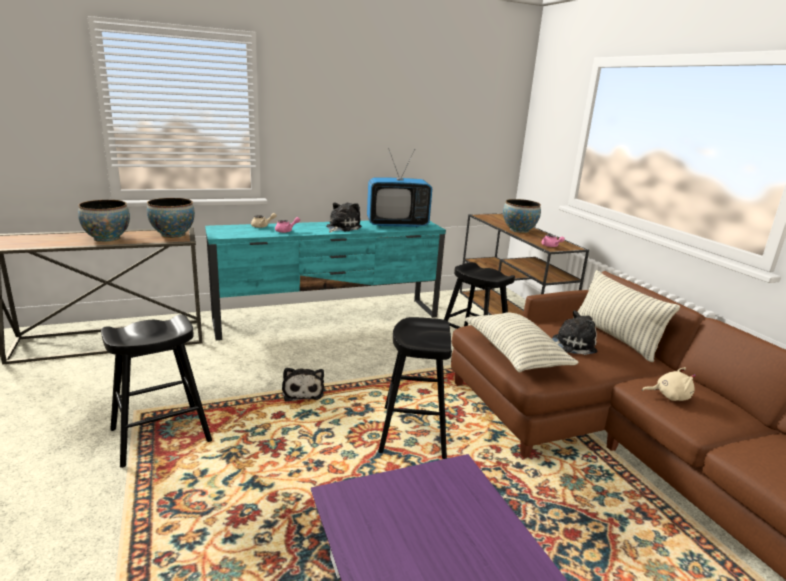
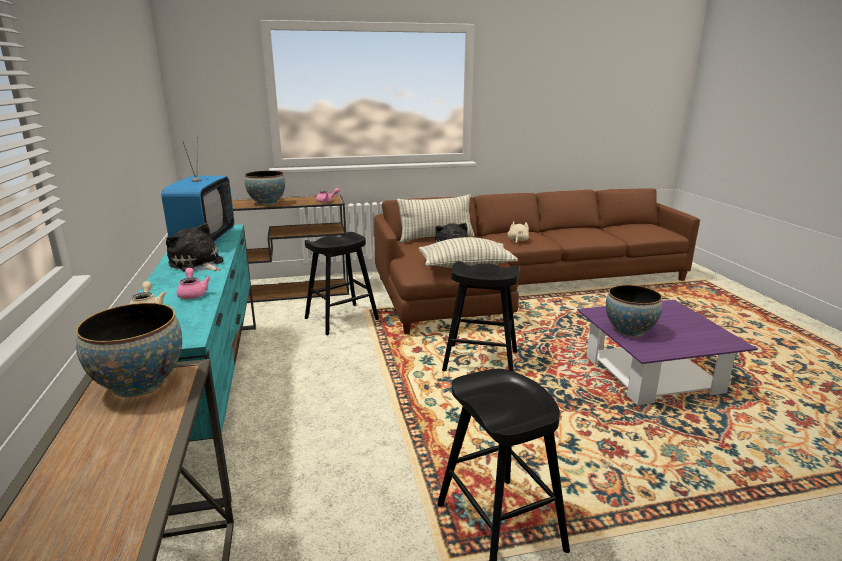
camera: 80 degrees left, 0 degrees up
(107, 238) = (107, 465): bowl -> bowl (629, 330)
(302, 391) = (407, 418): plush toy -> none

